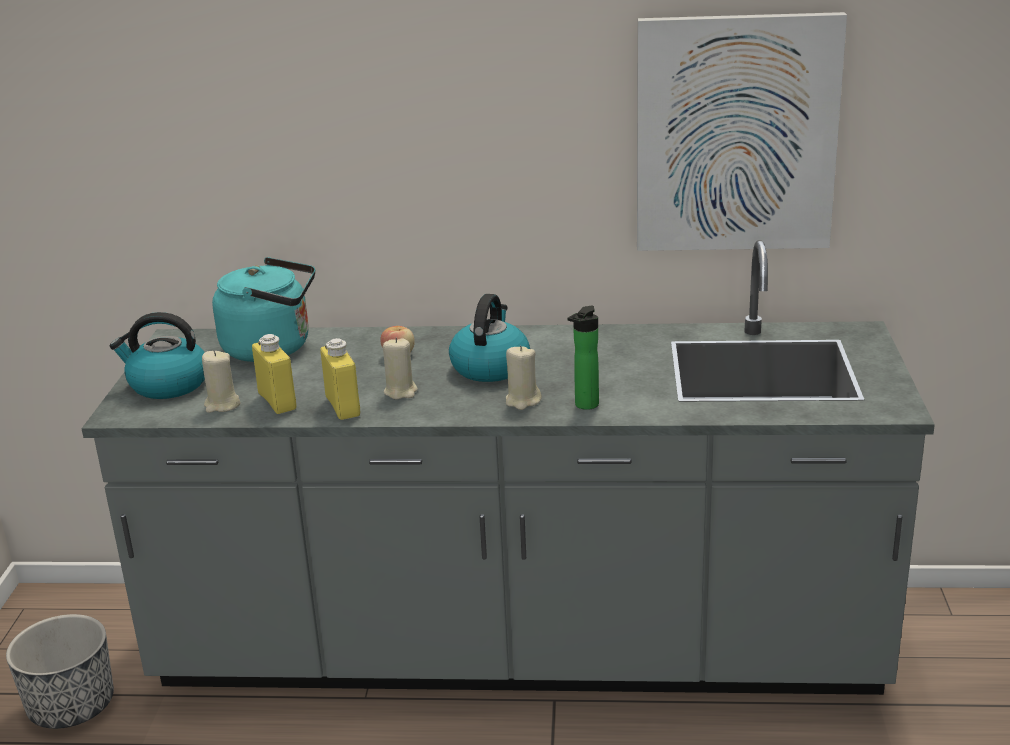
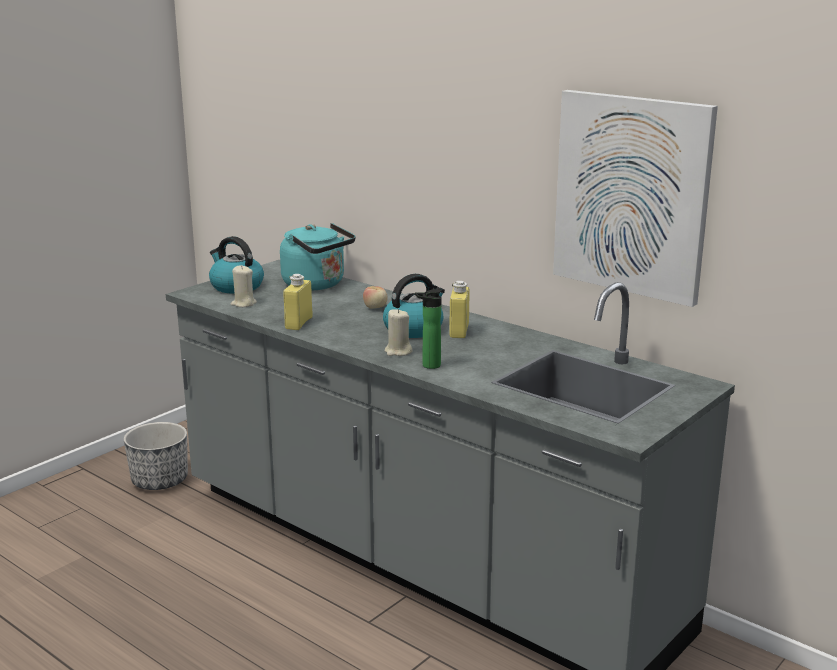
camera: 35 degrees right, 5 degrees down
(277, 401) = (272, 310): yellow bottle -> yellow bottle (459, 331)
(401, 391) = (342, 326): beige candle -> none

